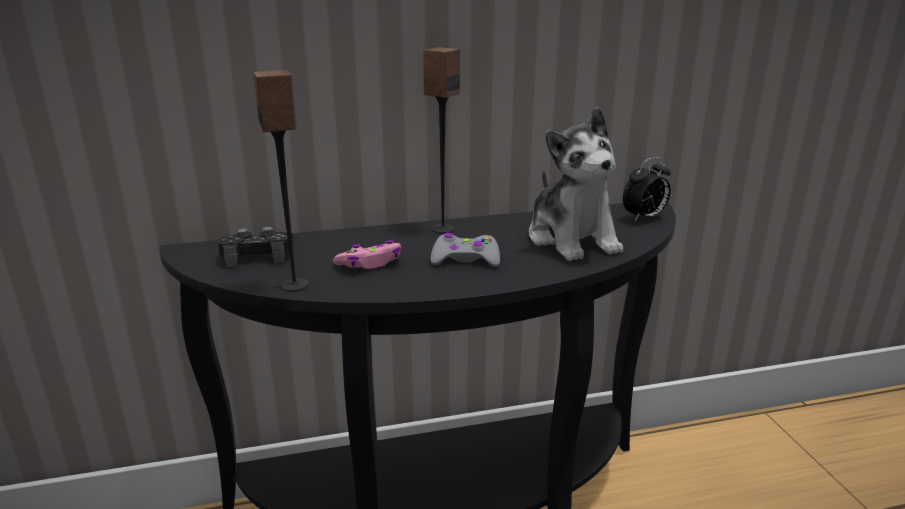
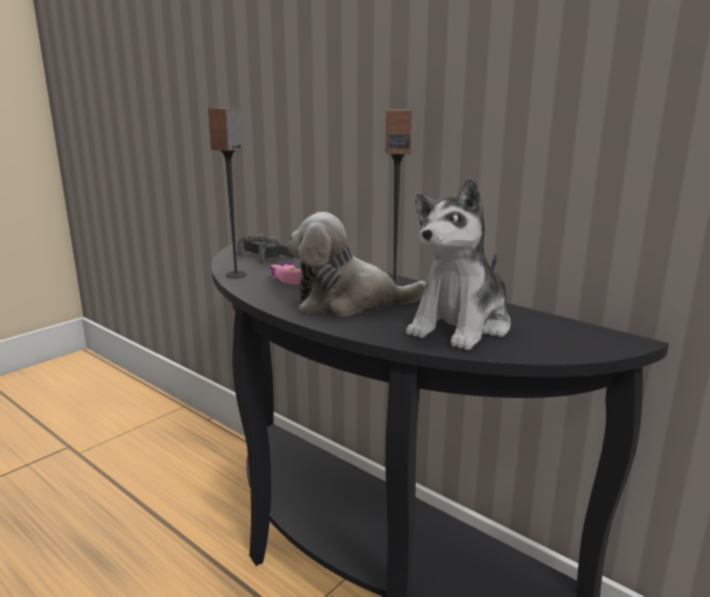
camera: 55 degrees right, 5 degrees down
(465, 259) = (349, 303): grey game controller -> plush toy
(644, 218) = (584, 344): alarm clock -> none

